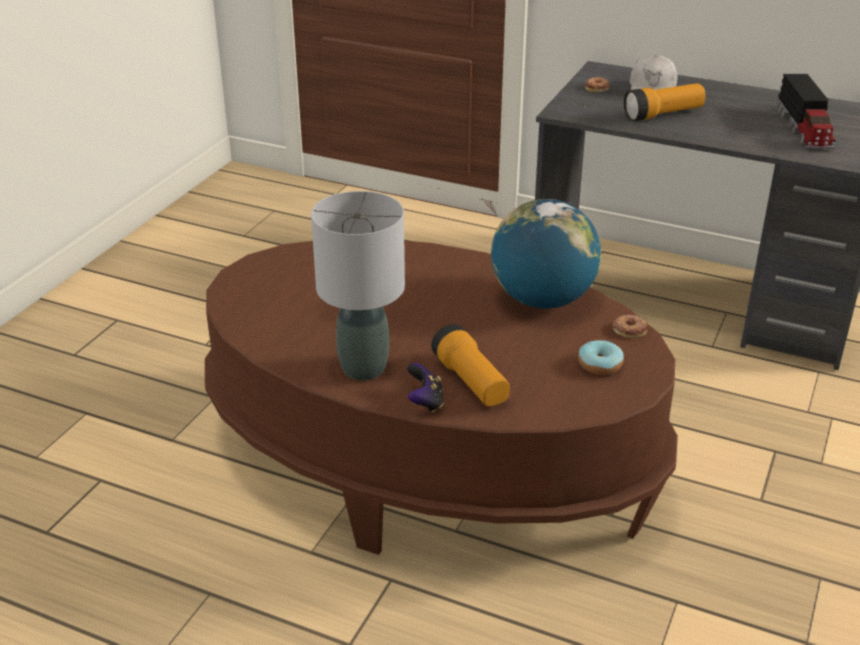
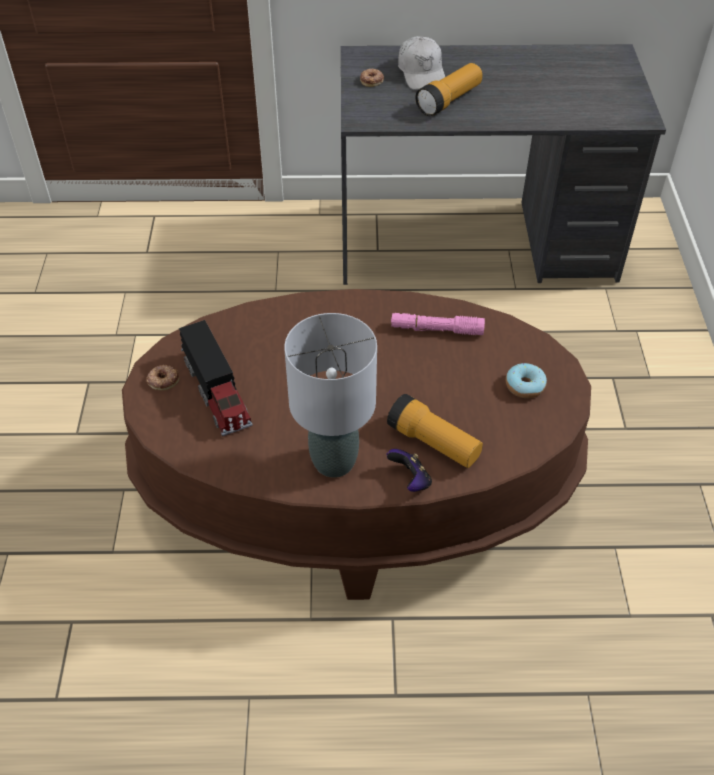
camera: 25 degrees left, 15 degrees up
(542, 300) = (436, 329): globe -> pink flashlight
(629, 329) = (525, 339): donut -> donut (163, 380)
(804, 129) = (572, 89): toy truck -> toy truck (217, 392)

